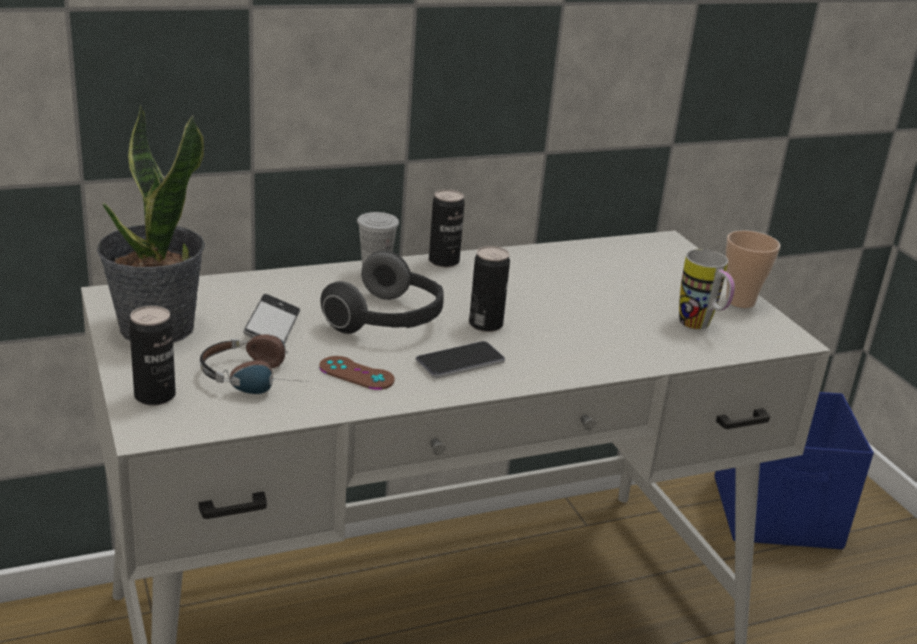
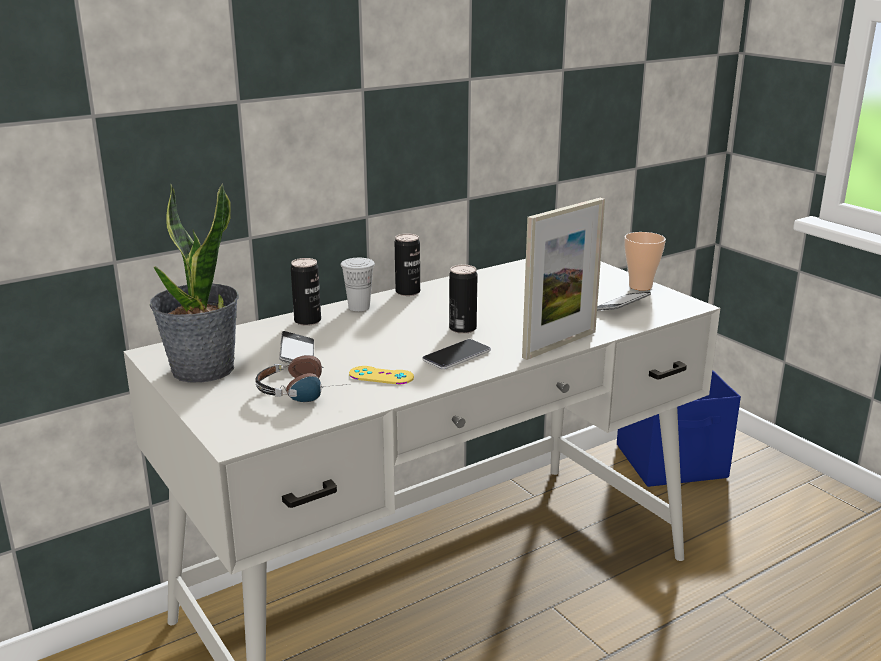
camera: 10 degrees left, 5 degrees down
(155, 396) = (227, 416): can -> can (307, 321)
(356, 373) = (381, 376): brown game controller -> yellow game controller
(388, 321) = (386, 337): headphones -> none
(595, 368) = (559, 344): none -> picture frame
(701, 327) = (621, 307): mug -> phone

